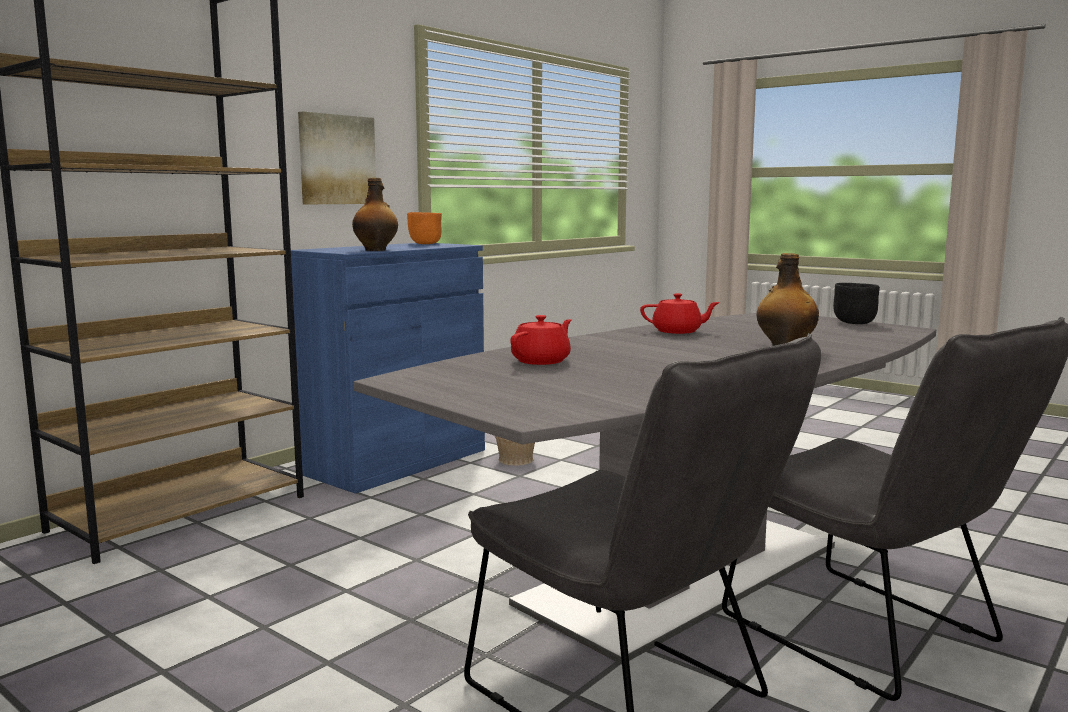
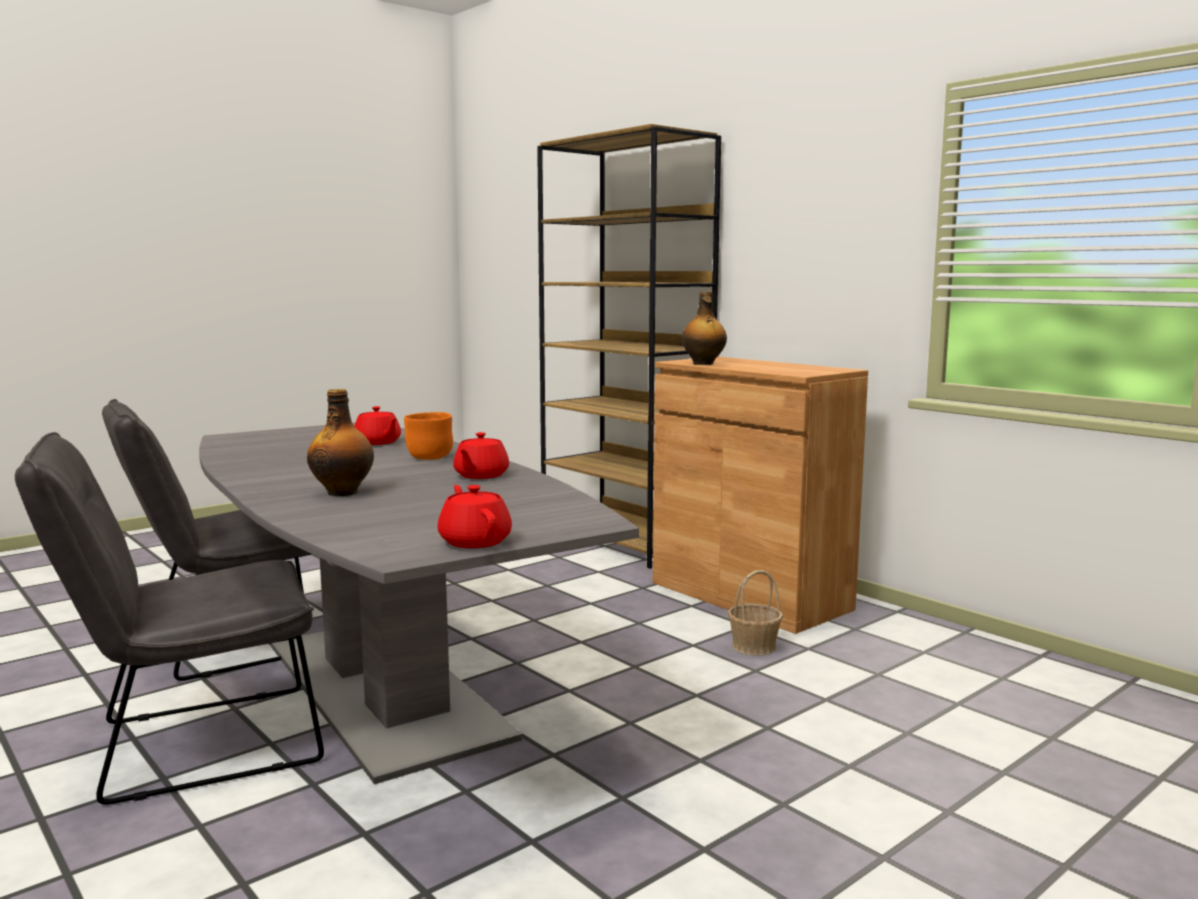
camera: 100 degrees right, 0 degrees up
(336, 160) = (822, 269): picture -> none
(396, 461) = (749, 596): blue cabinet -> brown cabinet
(425, 244) = (818, 369): orange bowl -> orange bowl (429, 457)
(854, 323) = (475, 541): black bowl -> red teapot

